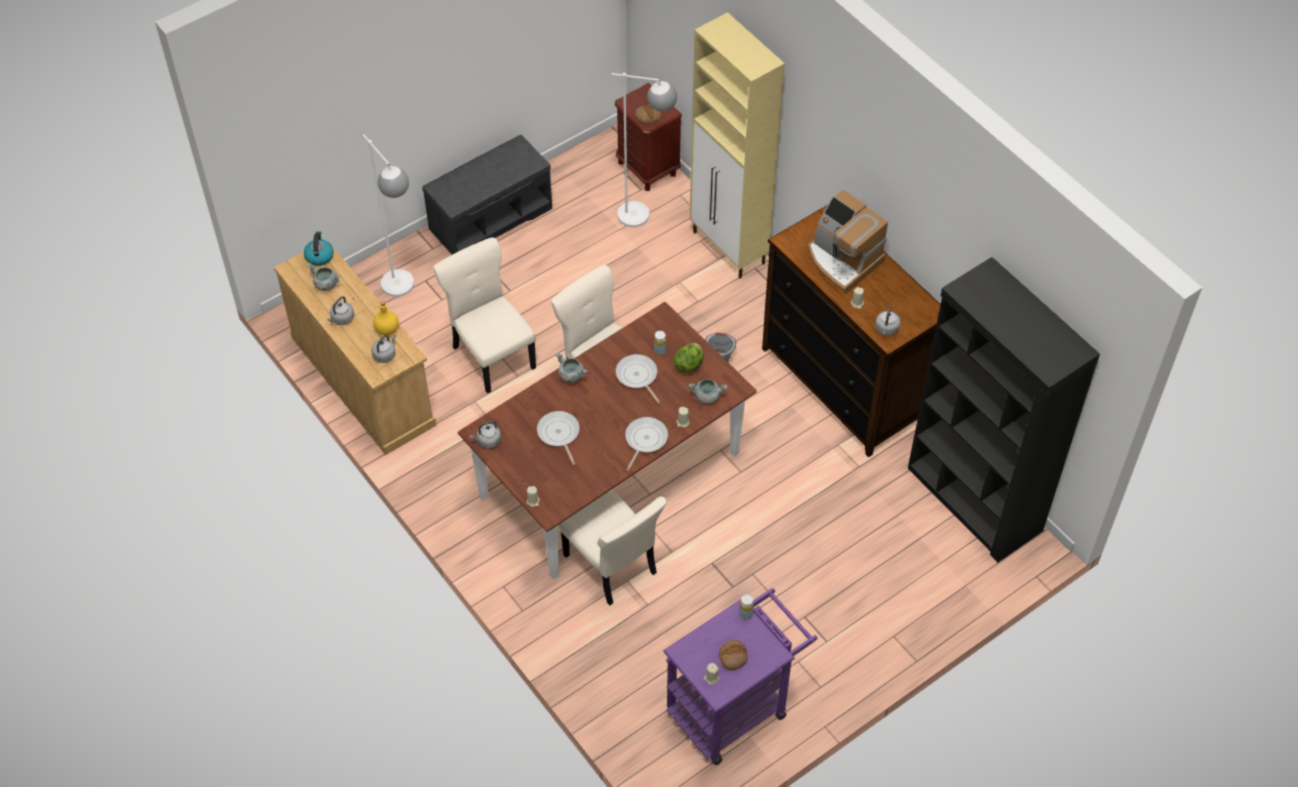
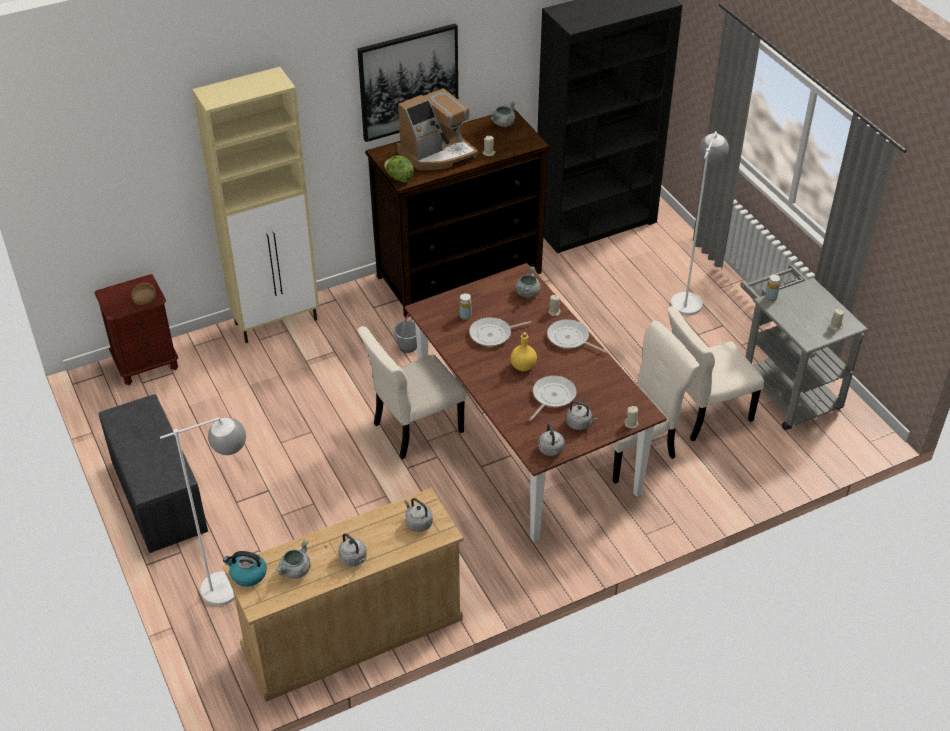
camera: 80 degrees left, 10 degrees down
(387, 330) = (382, 518): yellow bottle -> yellow bottle (523, 366)
(492, 355) = (351, 514): beige chair -> beige chair (704, 413)
(559, 434) = (552, 396): frying pan -> frying pan turned 135 degrees clockwise
(571, 376) = (481, 380): grey cooking pot -> grey cooking pot (503, 124)
(645, 216) = (210, 374): white floor lamp -> white floor lamp (689, 297)
(689, 364) = (487, 299): lettuce -> lettuce (399, 178)
(733, 656) = (813, 311): bread -> none
(734, 706) = (784, 389): purple cart -> grey cart
(878, 188) = (408, 82): none -> picture
(886, 329) = (522, 142): grey kettle -> grey kettle (580, 424)

